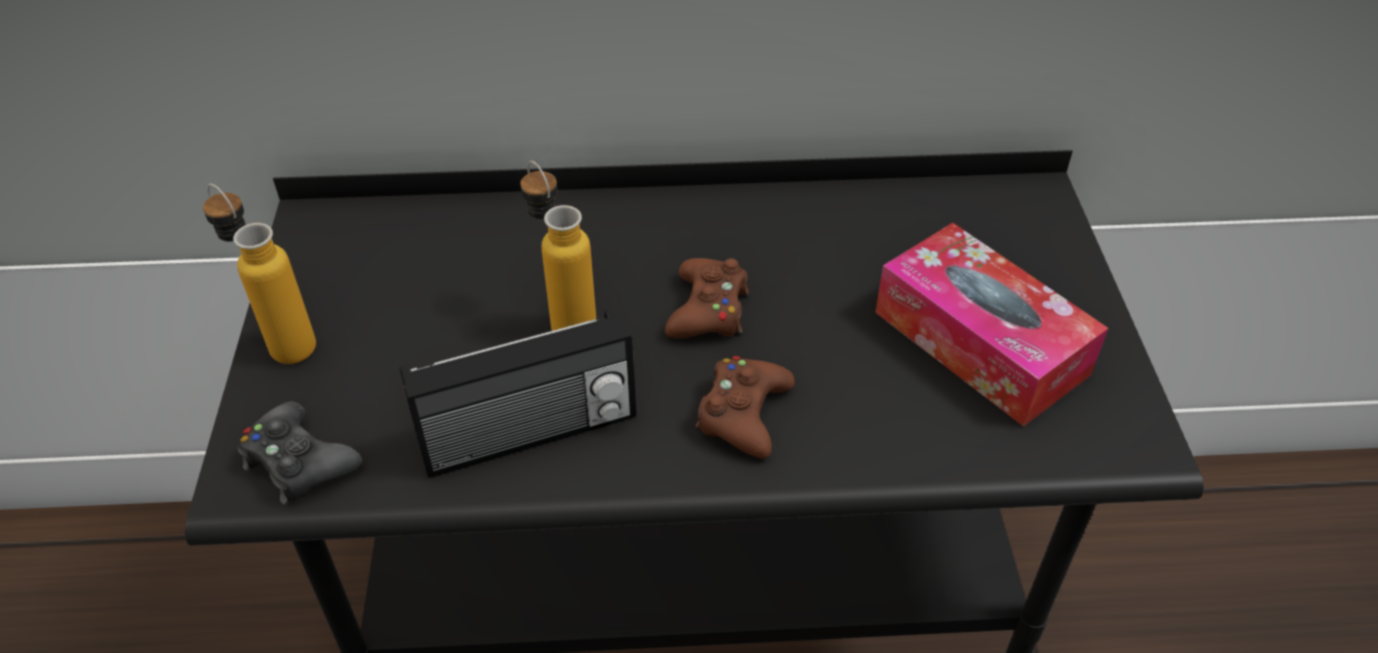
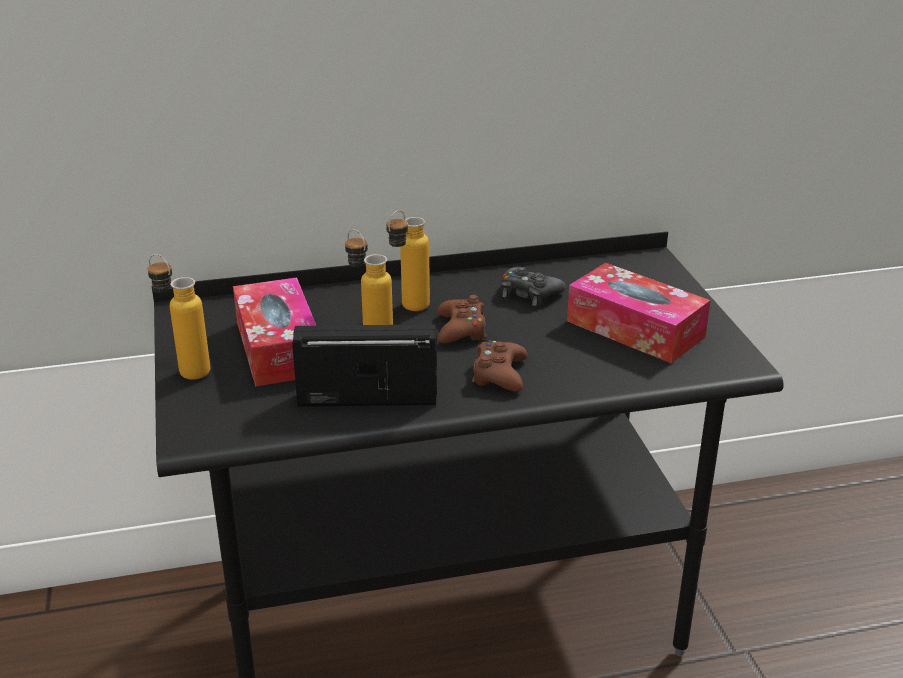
camera: 10 degrees left, 15 degrees down
(299, 462) = (221, 424): black game controller -> black game controller (529, 294)
(427, 314) = (278, 348): none -> tissue box
(530, 435) = (367, 397): radio -> radio turned 150 degrees counterclockwise
(638, 259) = (408, 310): none -> bottle

